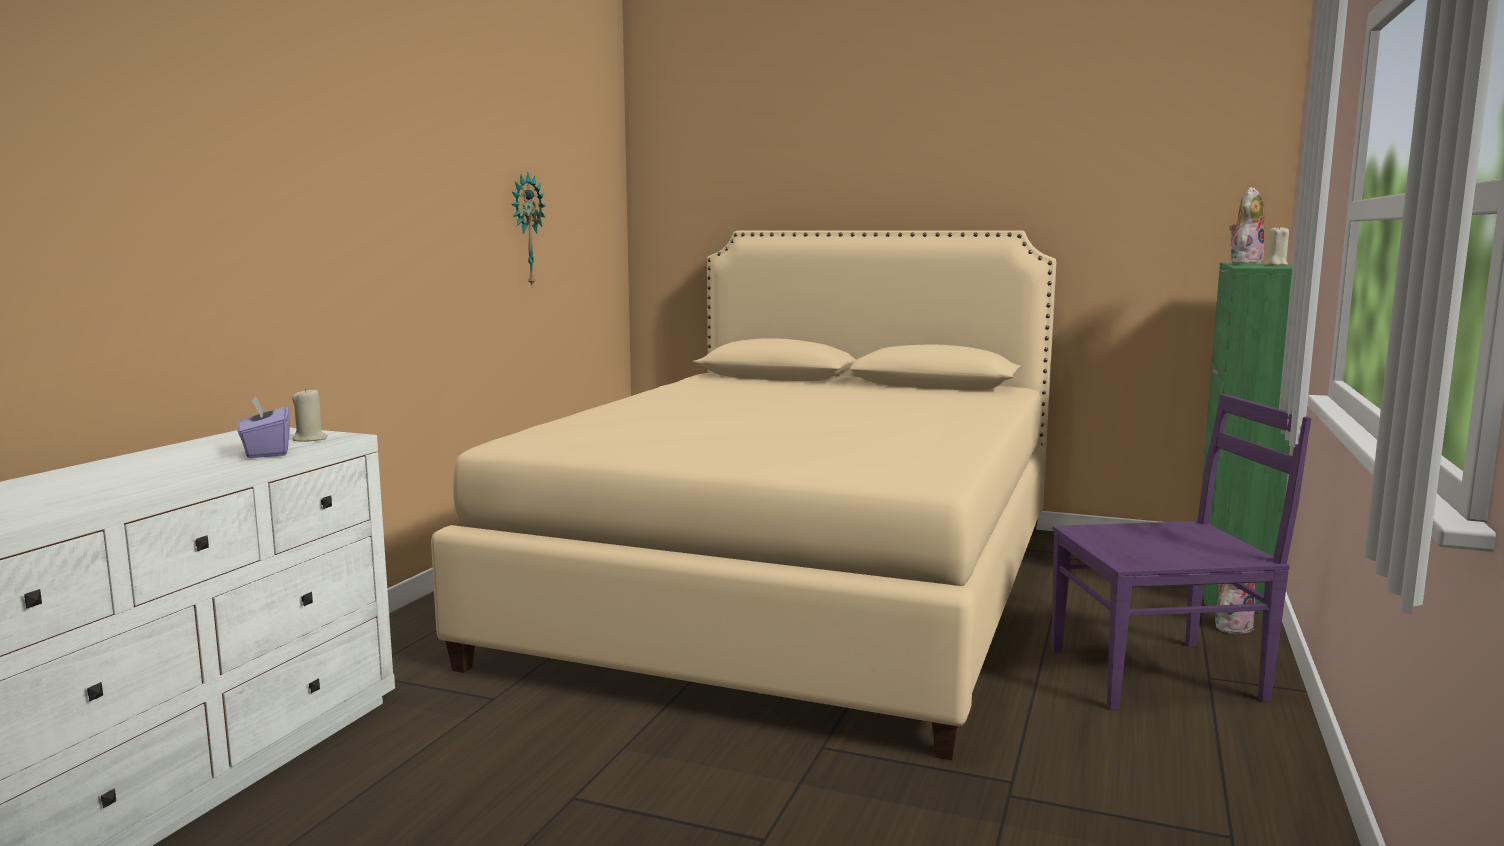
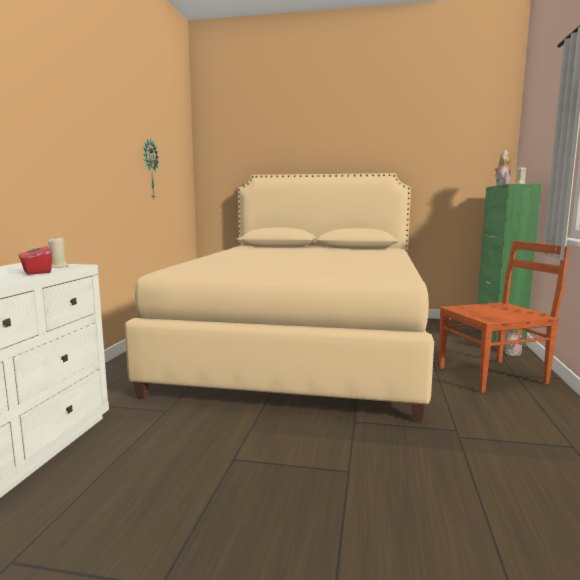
camera: 10 degrees left, 0 degrees up
(266, 452) = (36, 272): purple tissue box -> red tissue box
(1160, 674) = (494, 375): purple chair -> brown chair

